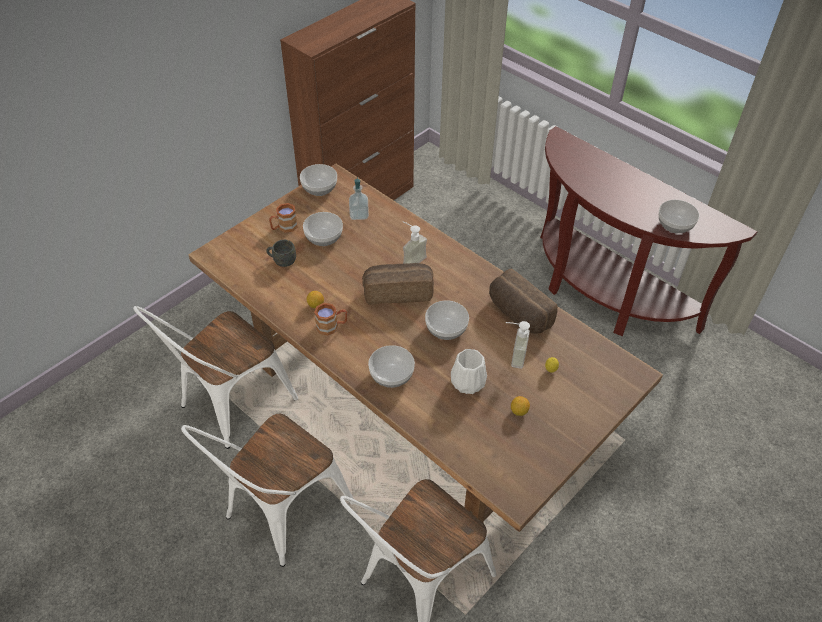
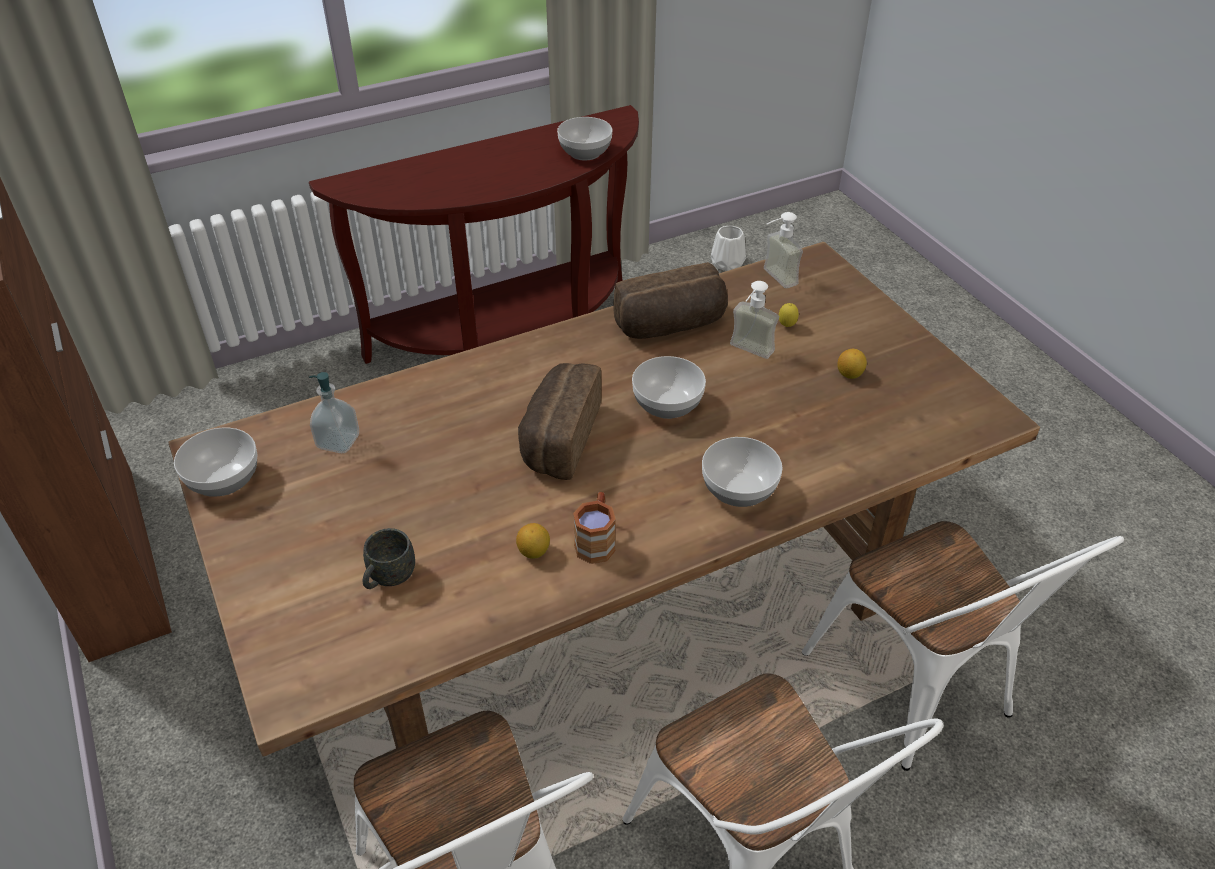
camera: 70 degrees left, 5 degrees down
(284, 227) = (294, 556): brown mug -> none
(323, 238) = (366, 504): bowl -> none
(410, 259) = (491, 405): soap dispenser -> soap dispenser (773, 279)
(467, 382) = (781, 410): white vase -> white vase (727, 264)

